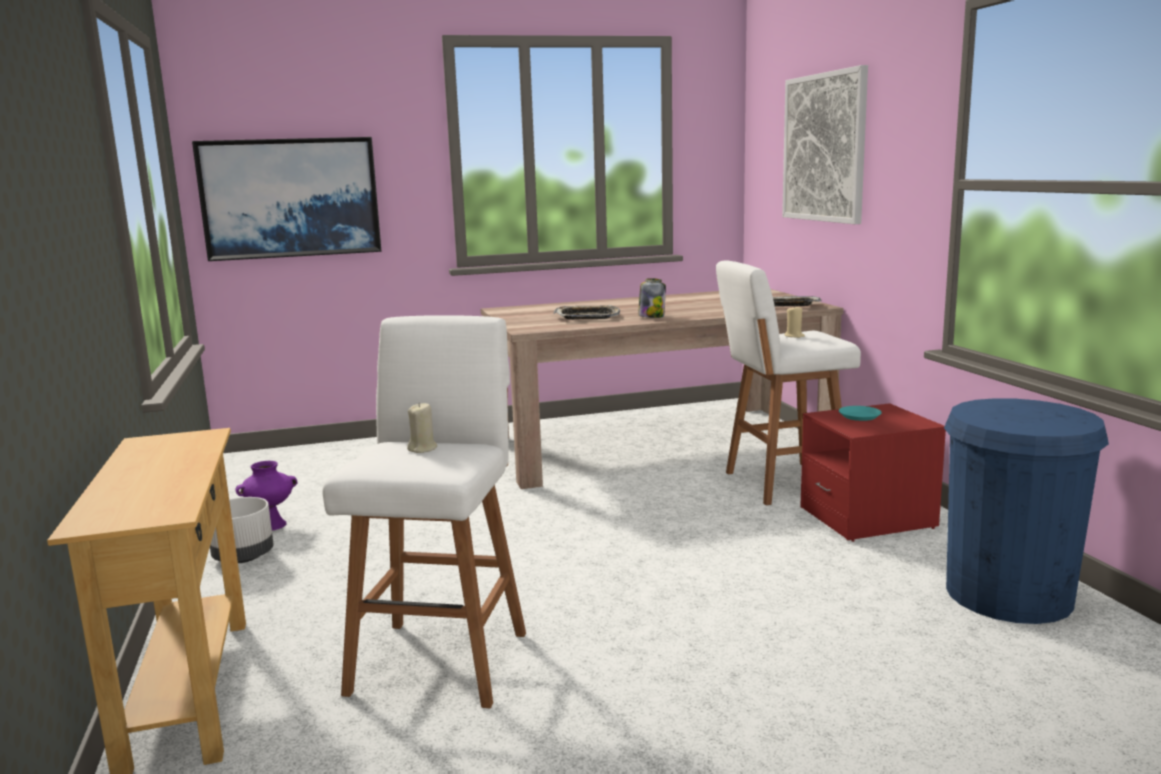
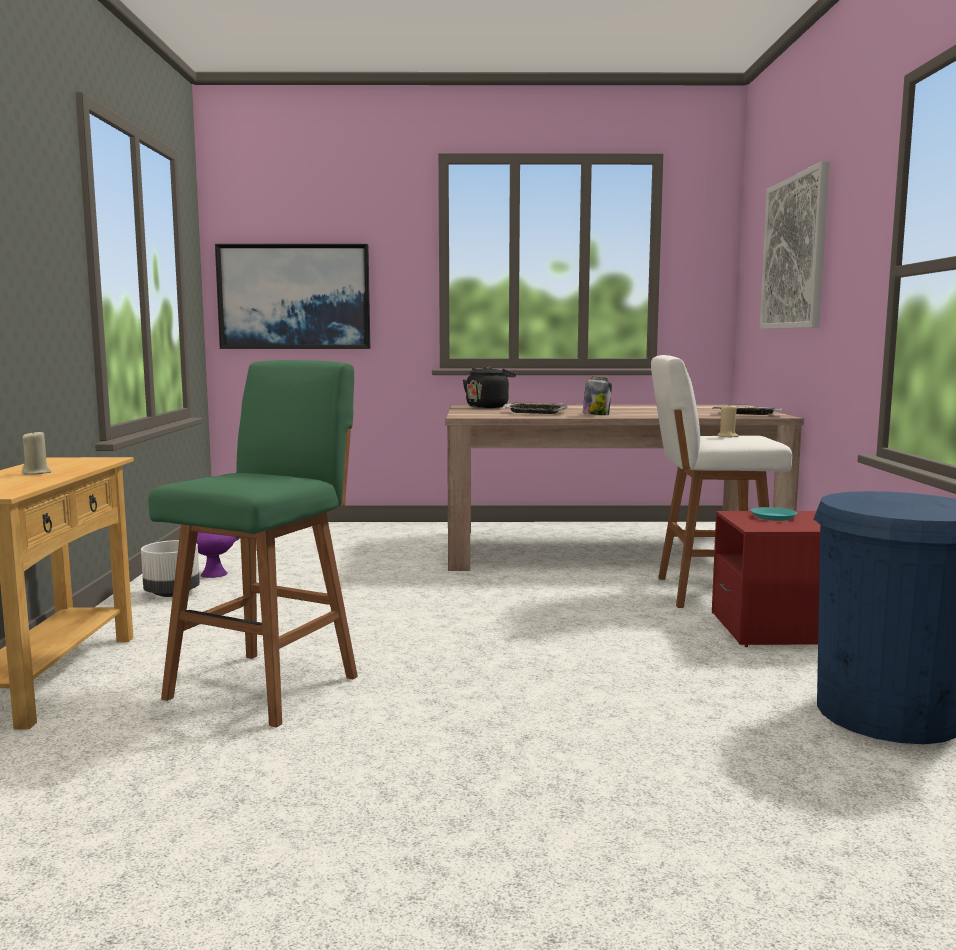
camera: 15 degrees right, 5 degrees down
(423, 449) = (254, 475): beige candle -> beige candle (37, 473)
(441, 659) = (267, 685): white stool -> green stool
(526, 310) = (488, 407): none -> black kettle

